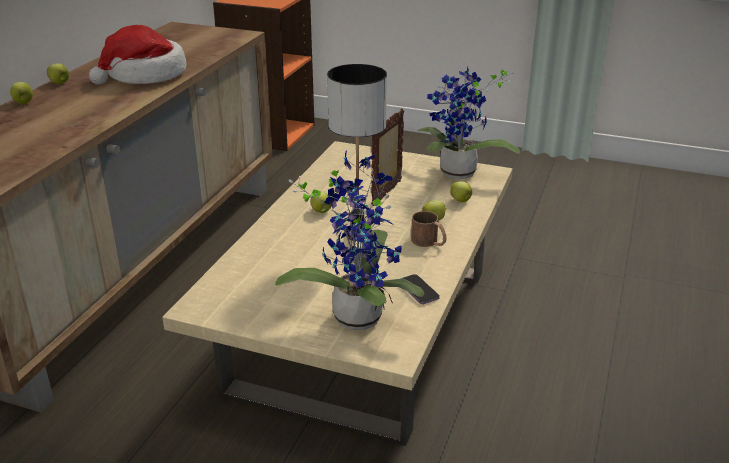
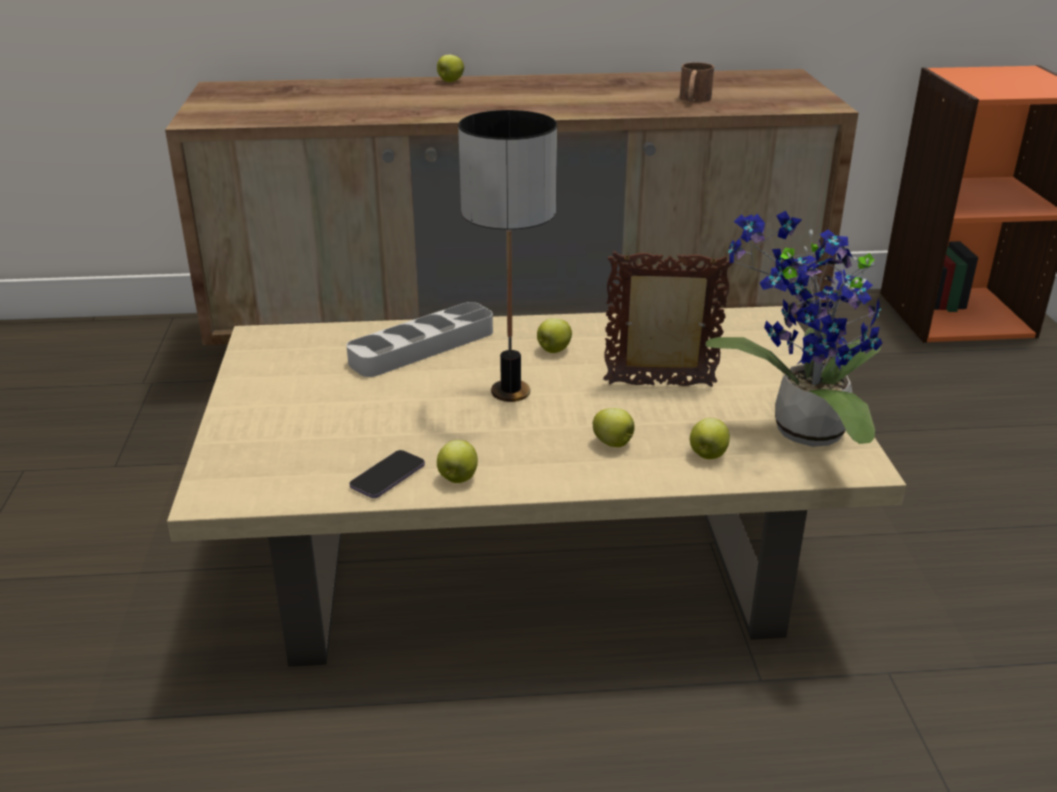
camera: 65 degrees right, 0 degrees up
(60, 83) = (521, 79): apple -> apple (458, 478)
(145, 75) = (595, 100): hat -> none
(275, 250) = (422, 347): none -> grey tray
(357, 314) = (299, 442): potted plant -> none
(429, 242) = (539, 455): brown mug -> brown mug (693, 100)

